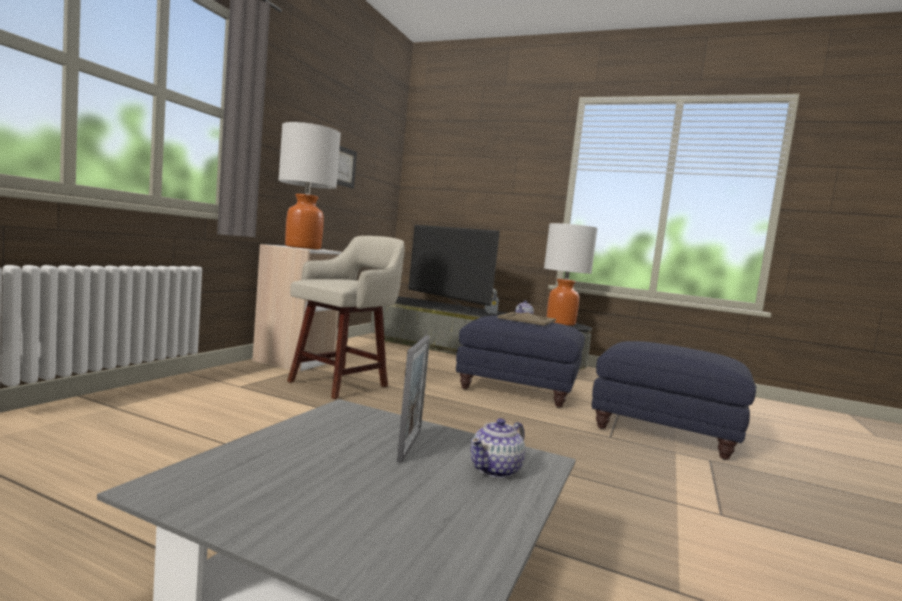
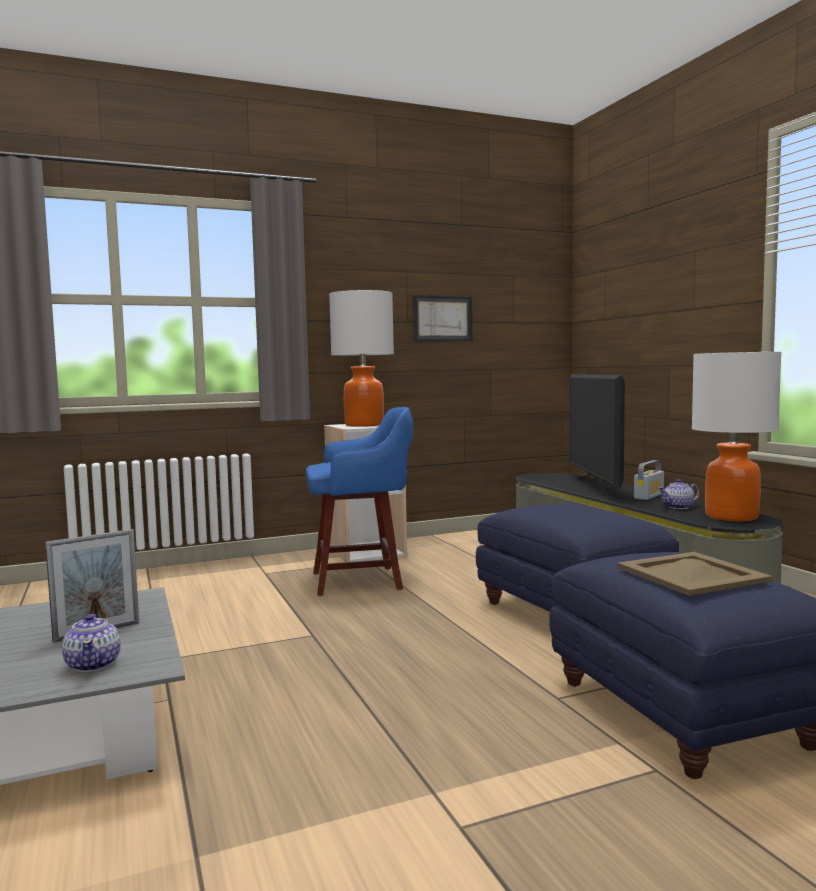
camera: 45 degrees right, 0 degrees up
(342, 383) = (361, 581): beige stool -> blue stool
(496, 470) = (93, 664): teapot -> teapot turned 105 degrees counterclockwise
(527, 319) = (572, 511): beige tray -> beige tray (692, 573)

